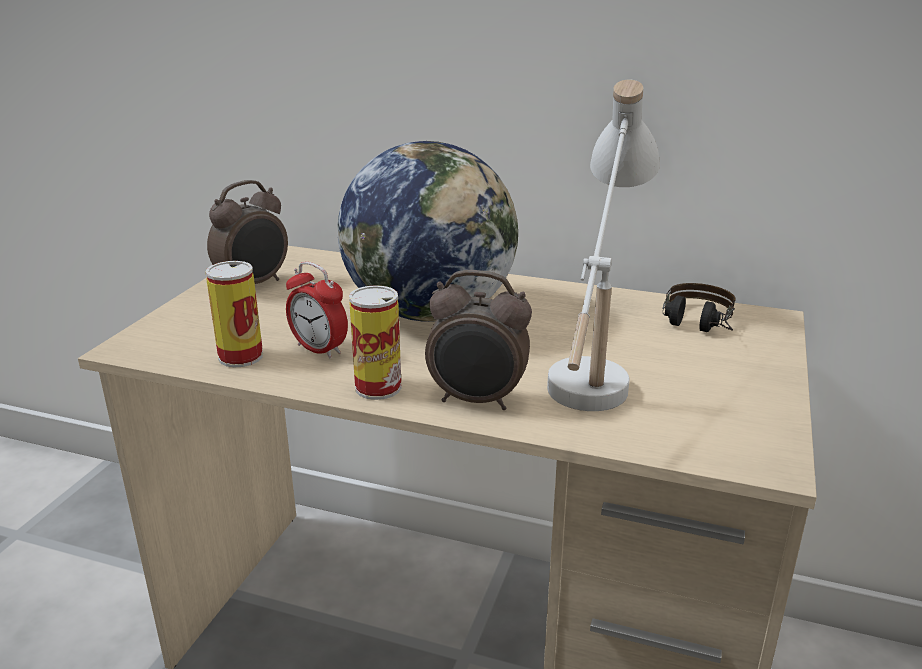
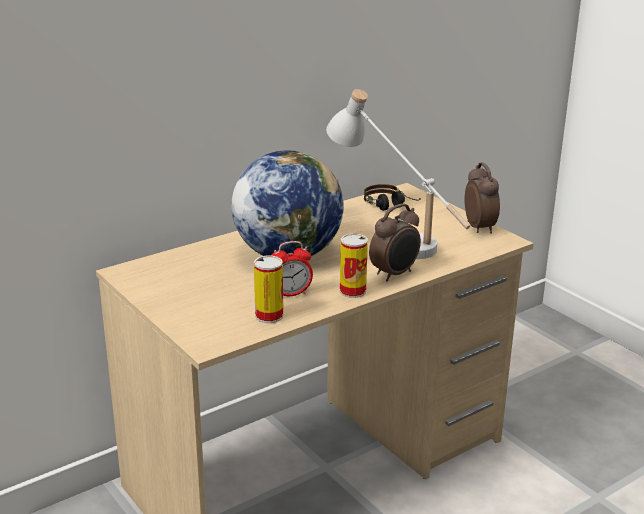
camera: 55 degrees left, 0 degrees up
(255, 284) = (170, 289): alarm clock -> alarm clock (480, 228)

